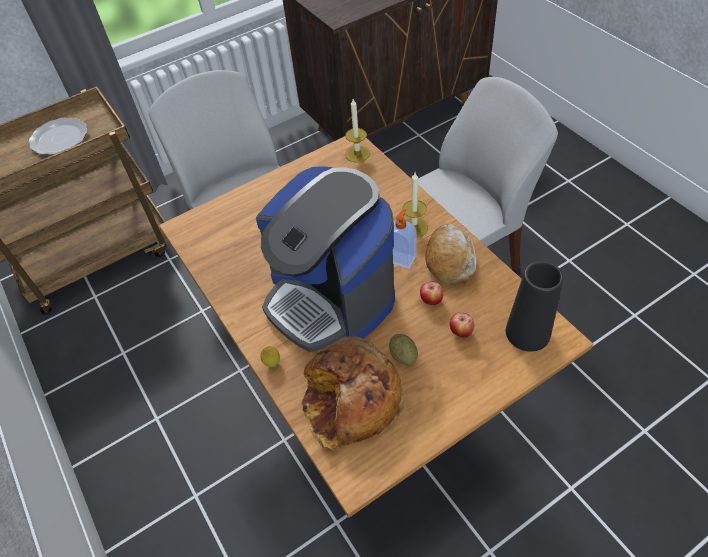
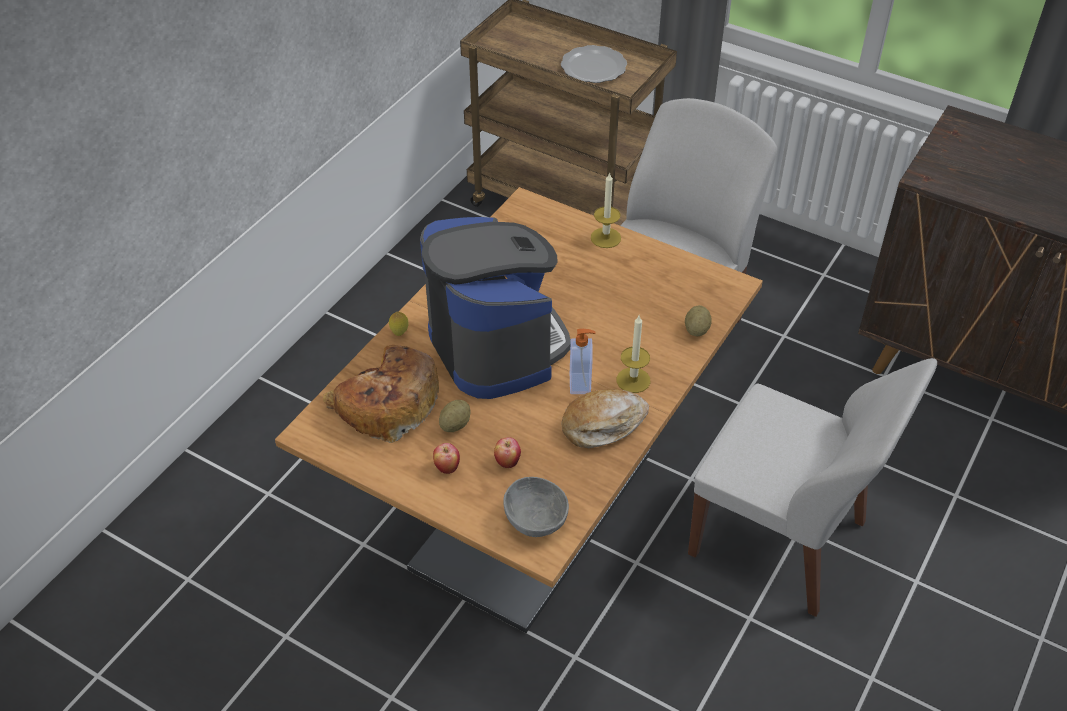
camera: 60 degrees right, 5 degrees down
(330, 298) = (496, 346): coffee machine -> coffee machine turned 135 degrees clockwise
(357, 154) = (719, 294): candle -> candle (605, 238)
(384, 177) = (696, 330): none -> potato
(431, 301) = (536, 426): apple -> apple (447, 467)
(527, 332) = (536, 518): black vase -> grey bowl

